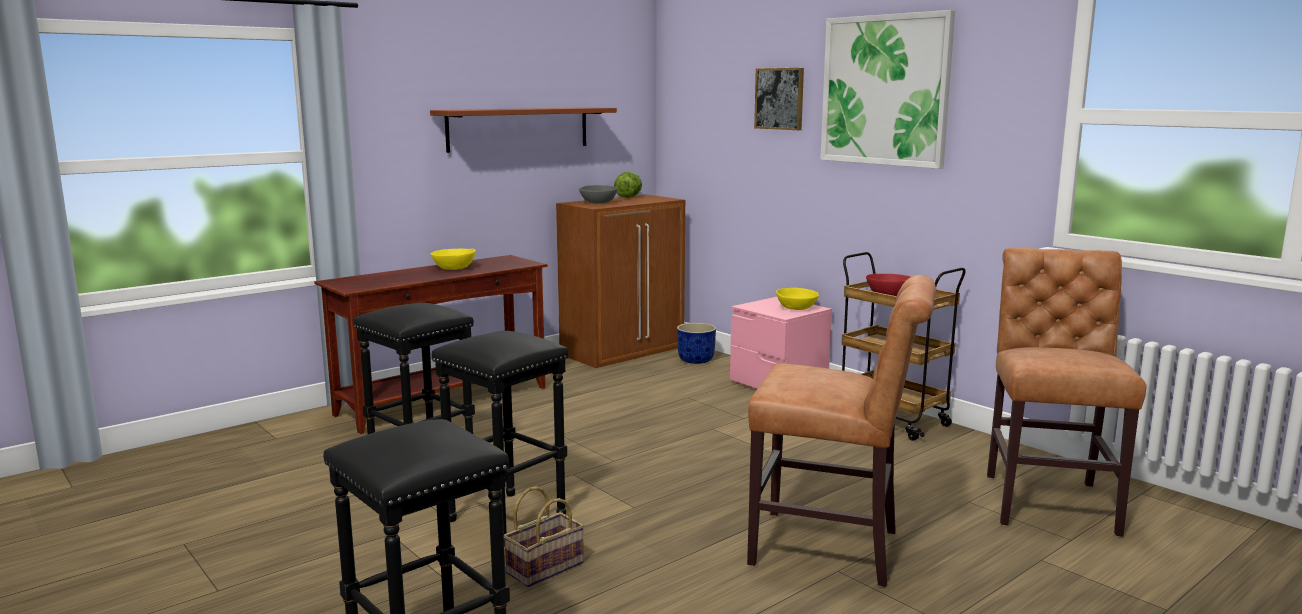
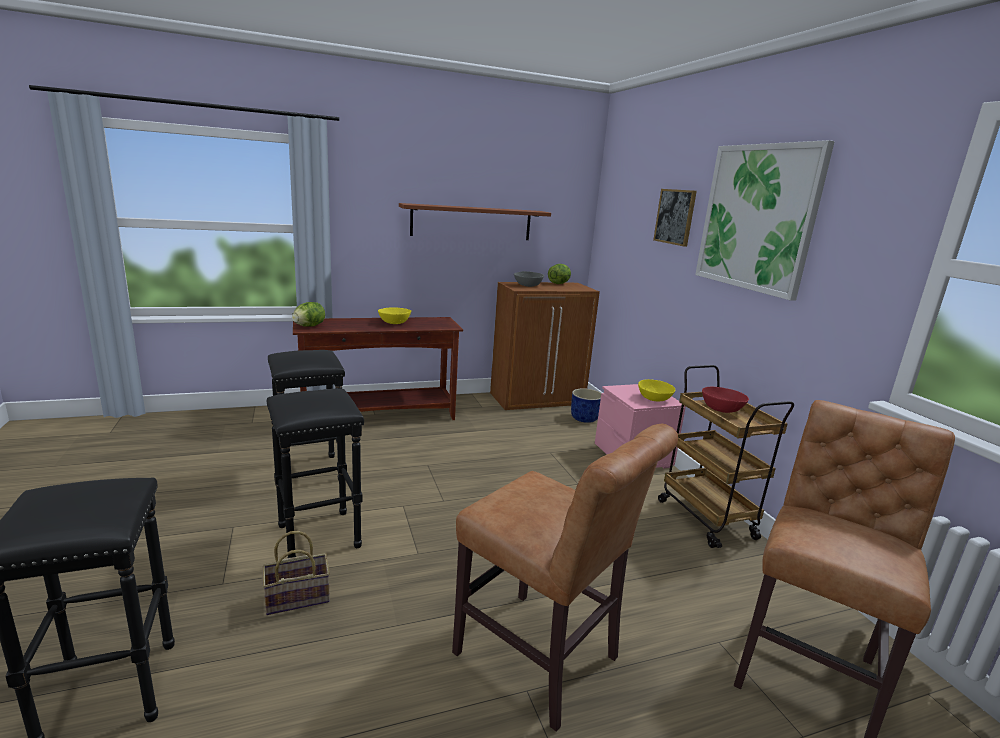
camera: 20 degrees right, 5 degrees up
(353, 285) = (309, 326): none -> lettuce

